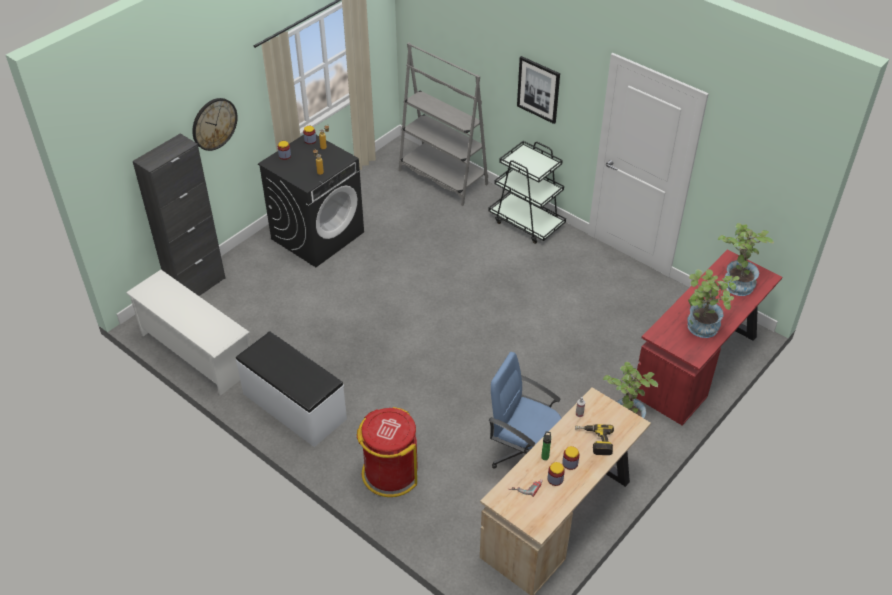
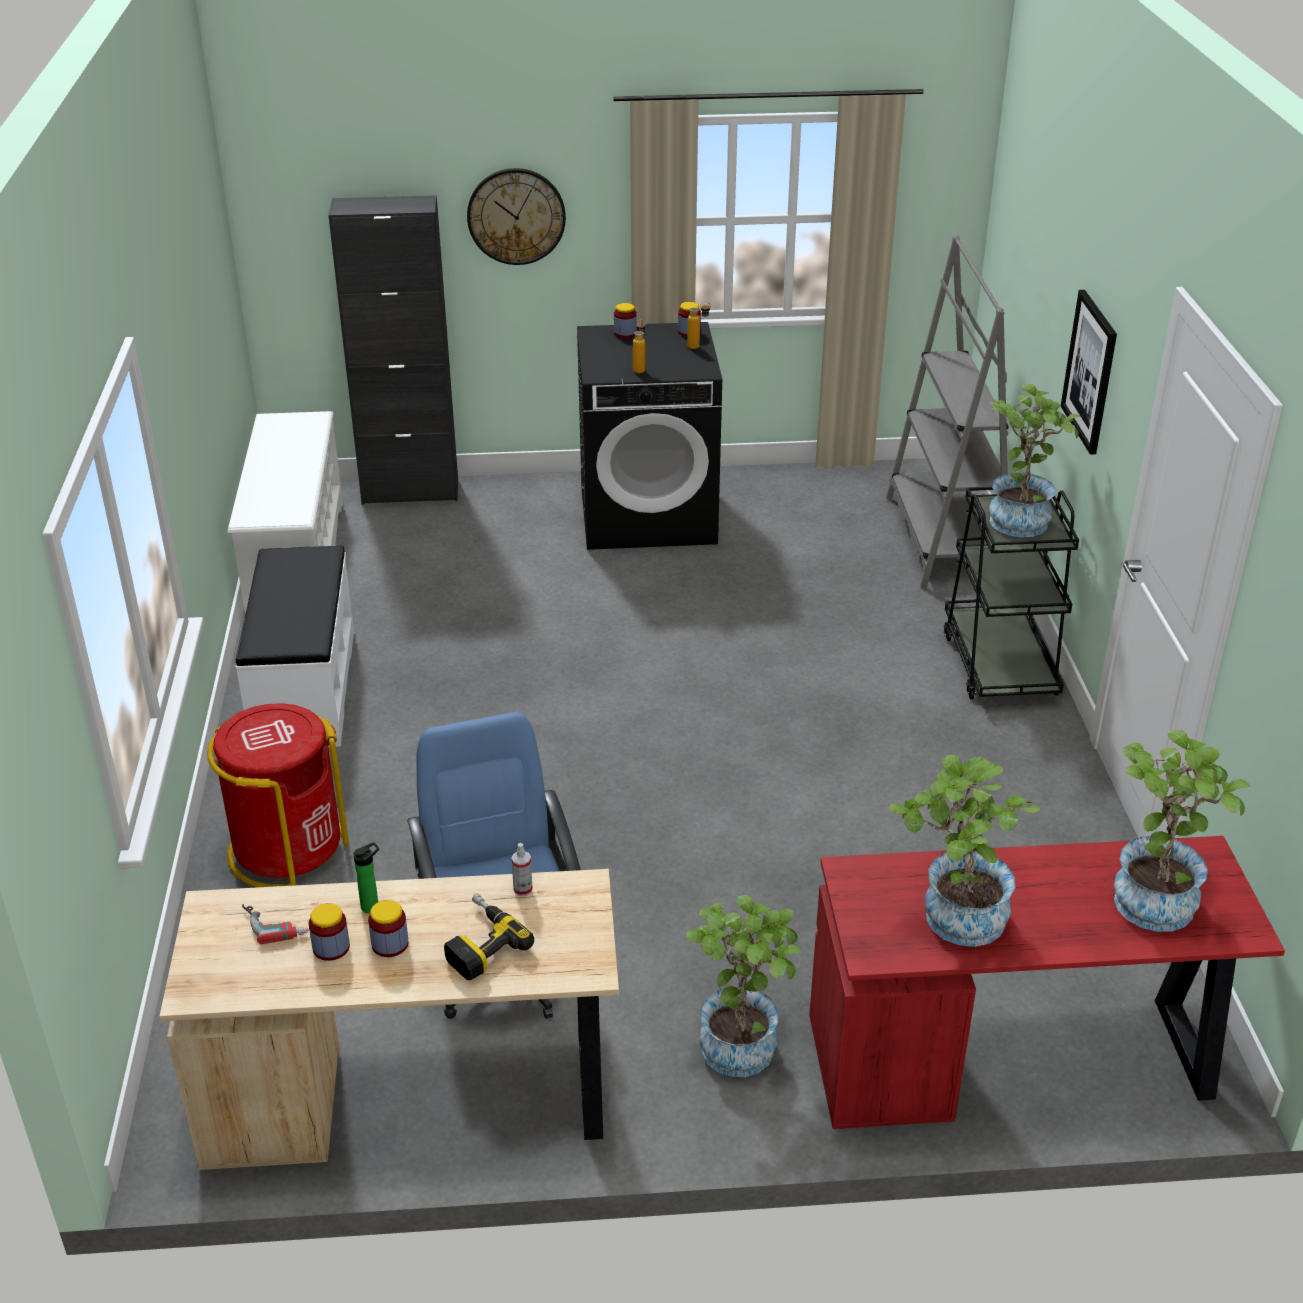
camera: 45 degrees right, 10 degrees down
(528, 161) = (1019, 517): none -> potted plant

